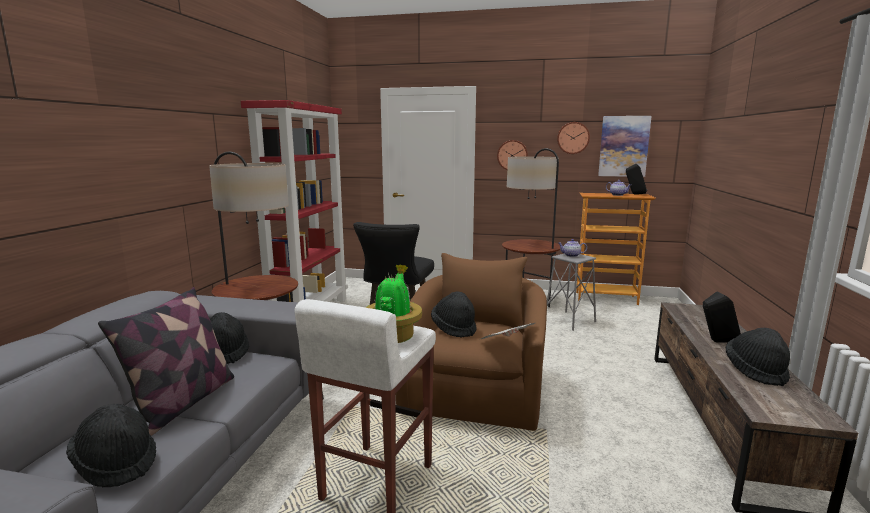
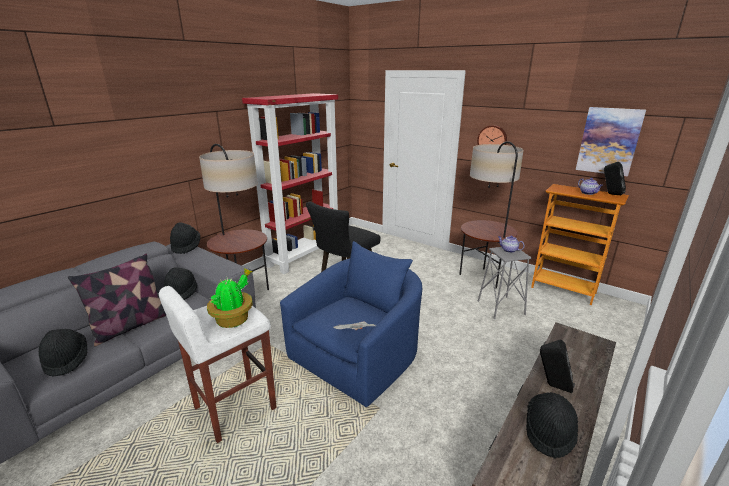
camera: 25 degrees right, 10 degrees up
(454, 328) = (337, 308): black hat -> black hat (186, 247)
(475, 390) = (359, 356): brown armchair -> blue armchair
(573, 138) = (554, 127): wall clock -> none

